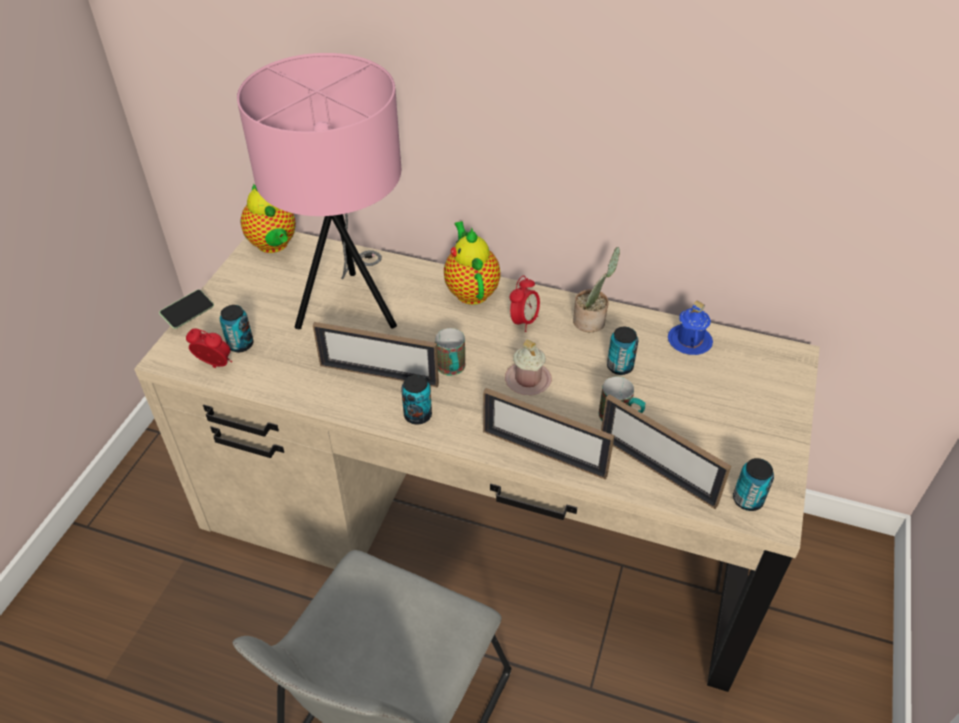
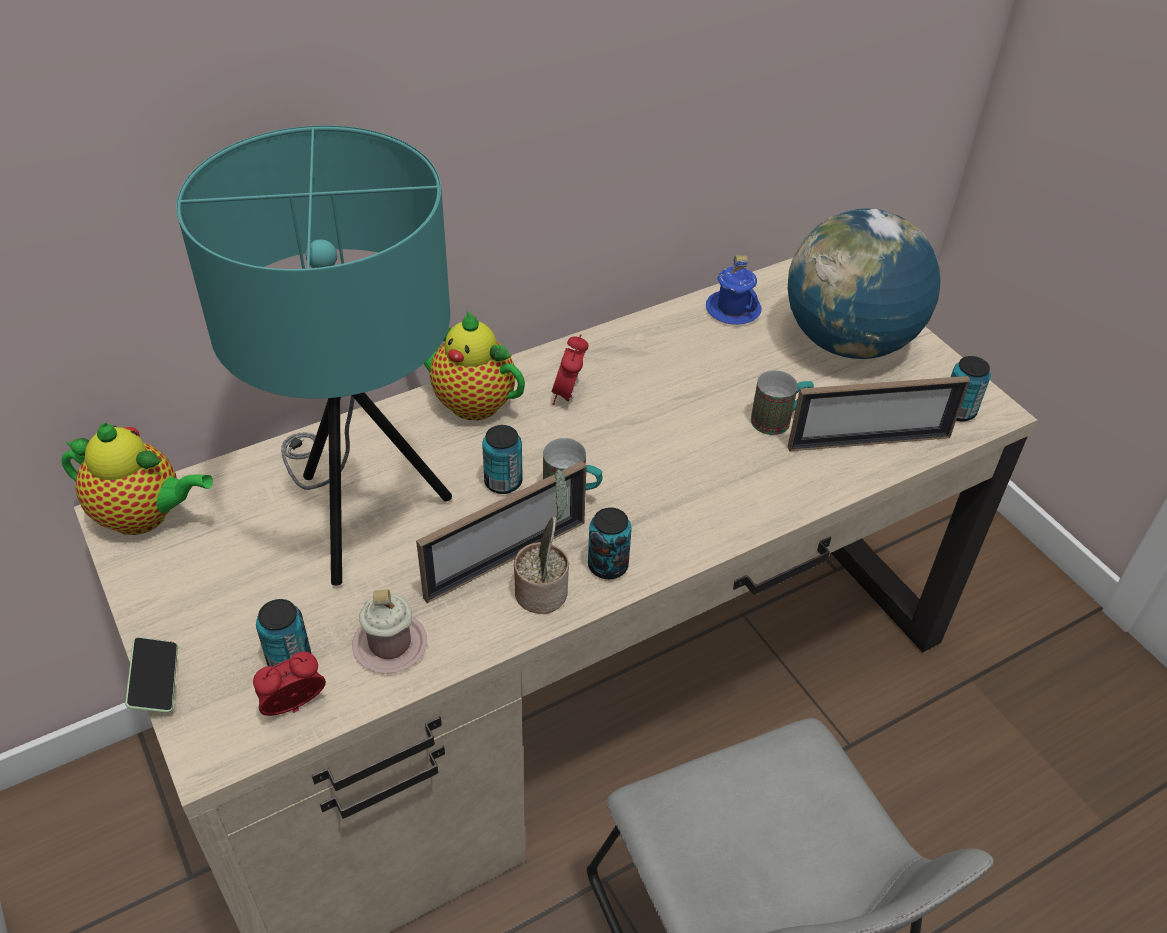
camera: 50 degrees left, 0 degrees up
(350, 306) = (360, 514): pink table lamp -> turquoise table lamp
(524, 321) = (568, 395): alarm clock -> alarm clock turned 150 degrees counterclockwise
(528, 380) = (655, 448): pink mug -> pink mug (390, 645)
(544, 453) = (767, 503): picture frame -> none
(591, 321) = (628, 350): potted plant -> potted plant (543, 590)
(620, 366) = (712, 374): can -> can (503, 482)
(736, 409) = (848, 342): none -> globe

